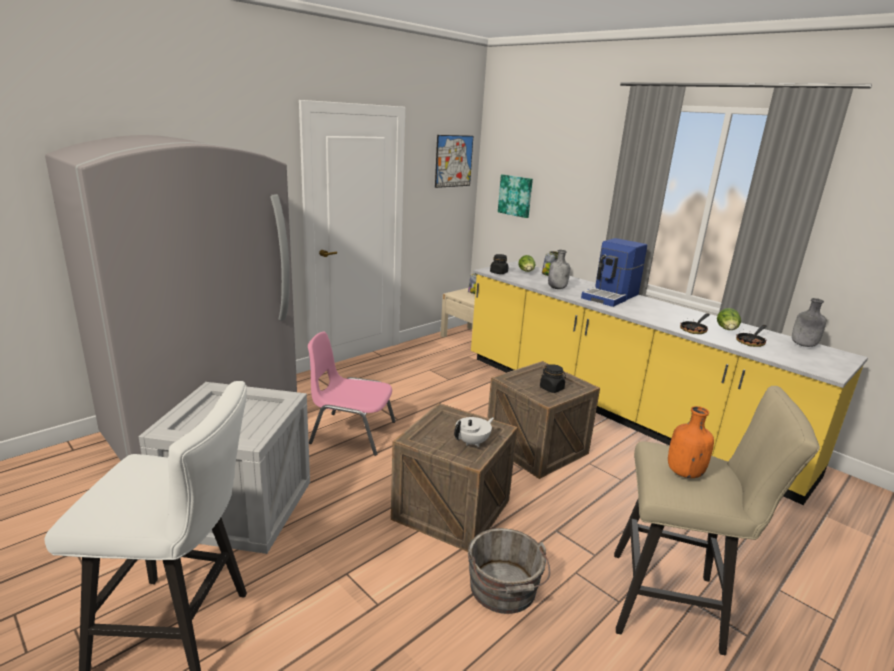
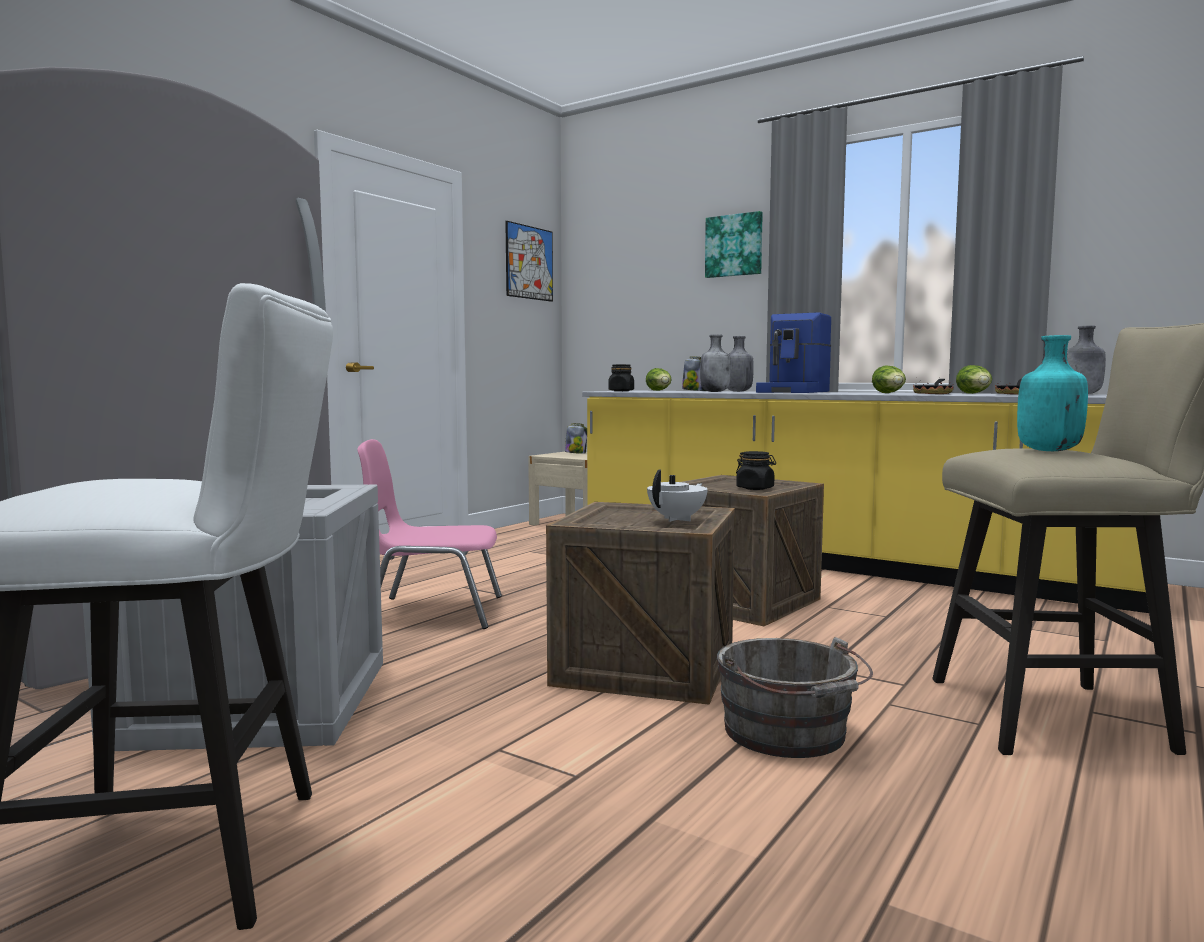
camera: 10 degrees left, 15 degrees down
(515, 195) = (622, 304): picture -> picture (734, 245)
(575, 285) = (737, 391): none -> grey bottle
(668, 318) = (890, 393): none -> lettuce
(683, 472) = (1047, 450): orange bottle -> turquoise bottle

